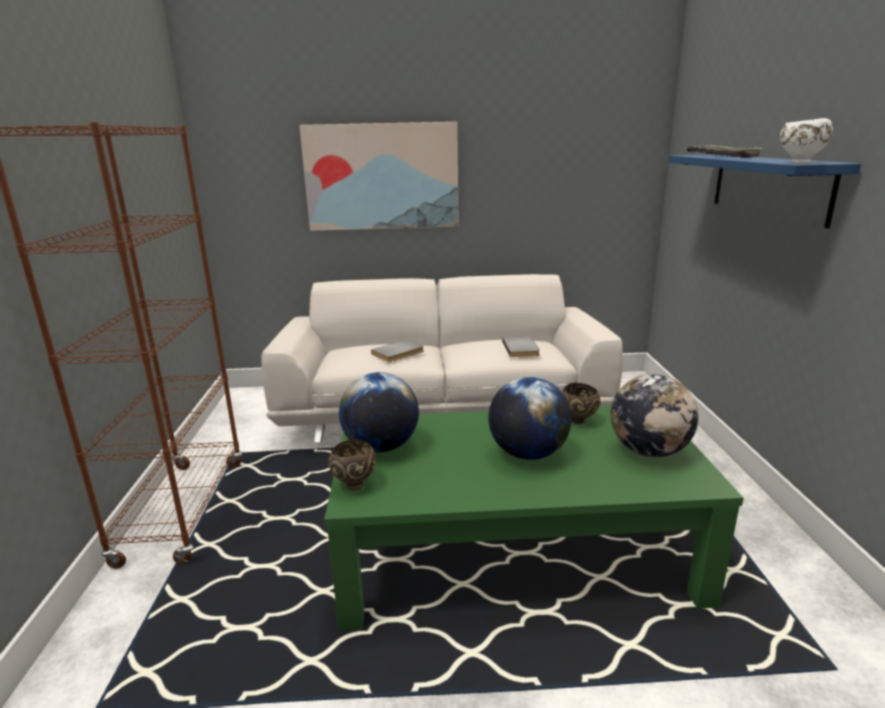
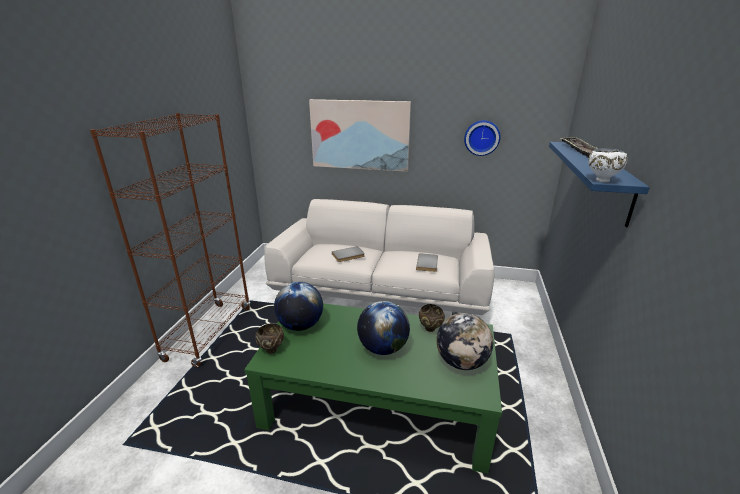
camera: 15 degrees right, 5 degrees up
(559, 169) = (482, 137): none -> wall clock

